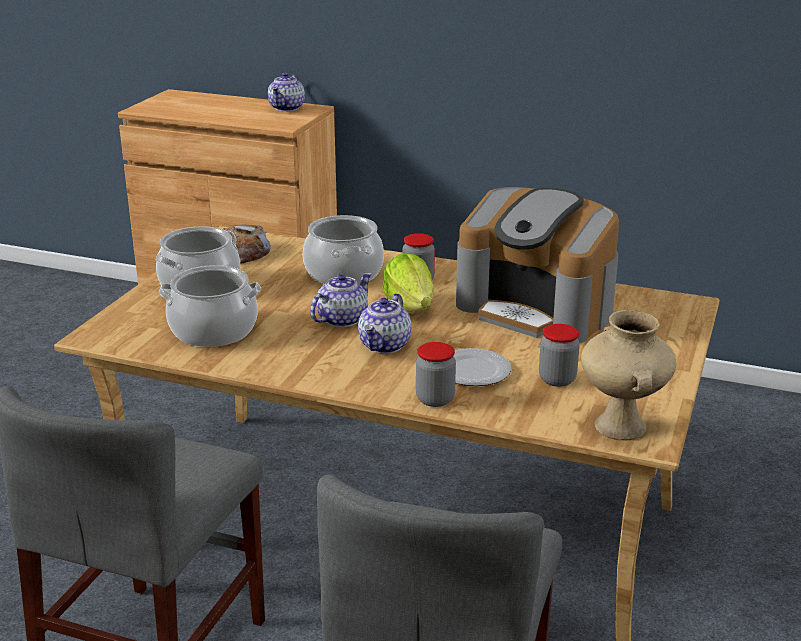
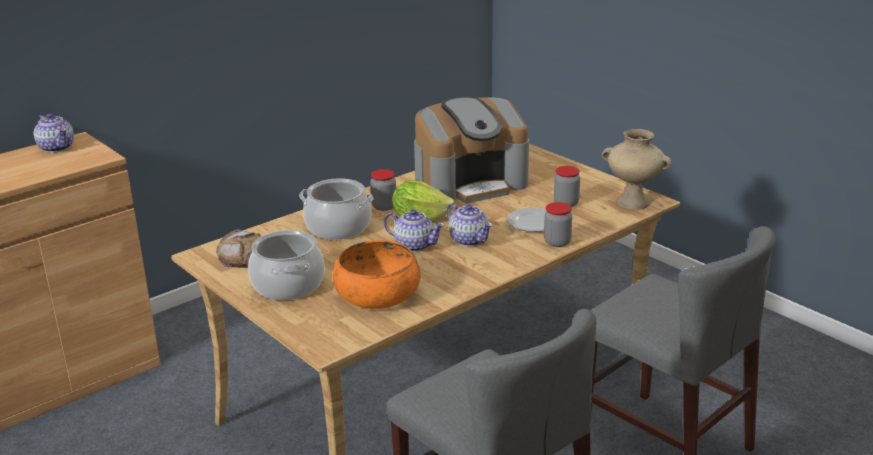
camera: 60 degrees left, 0 degrees up
(213, 331) = (377, 294): cooking pot -> orange bowl
(341, 320) = (414, 245): teapot -> teapot turned 135 degrees clockwise

